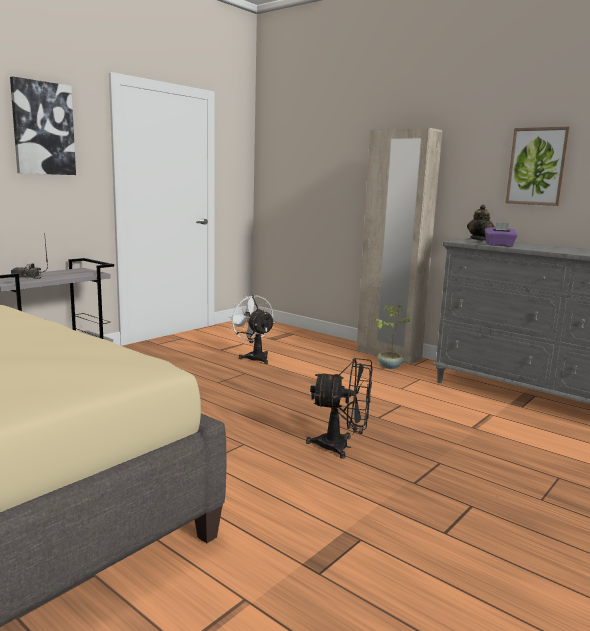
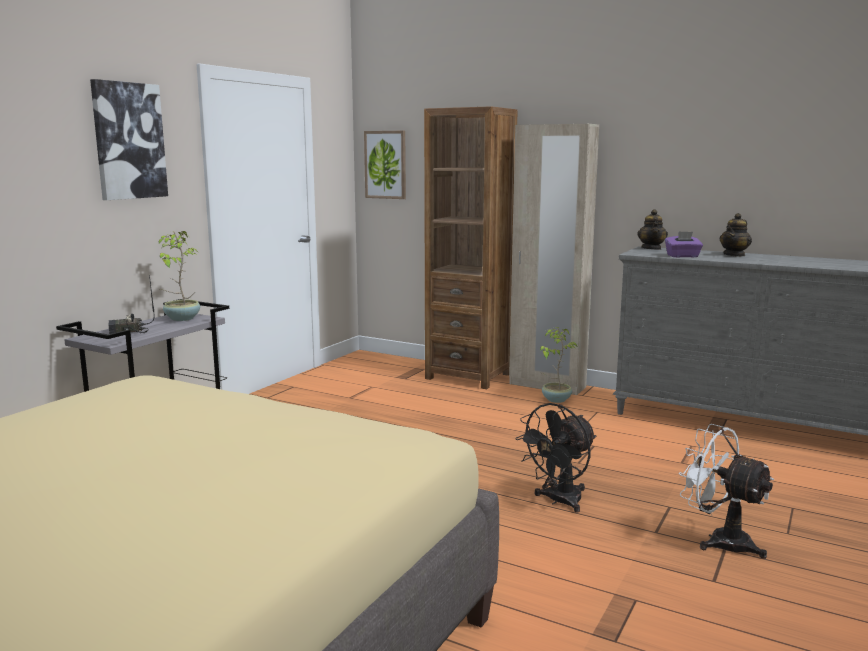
camera: 10 degrees left, 0 degrees up
(77, 272) = (181, 319): none -> potted plant
(254, 357) = (396, 403): white fan -> white fan (720, 540)
(326, 342) = (468, 376): none -> brown bookcase
(341, 447) = (558, 501): black fan -> black fan turned 135 degrees clockwise
(537, 166) = (711, 165): picture -> picture (385, 164)
(550, 247) = (734, 255): none -> teapot

